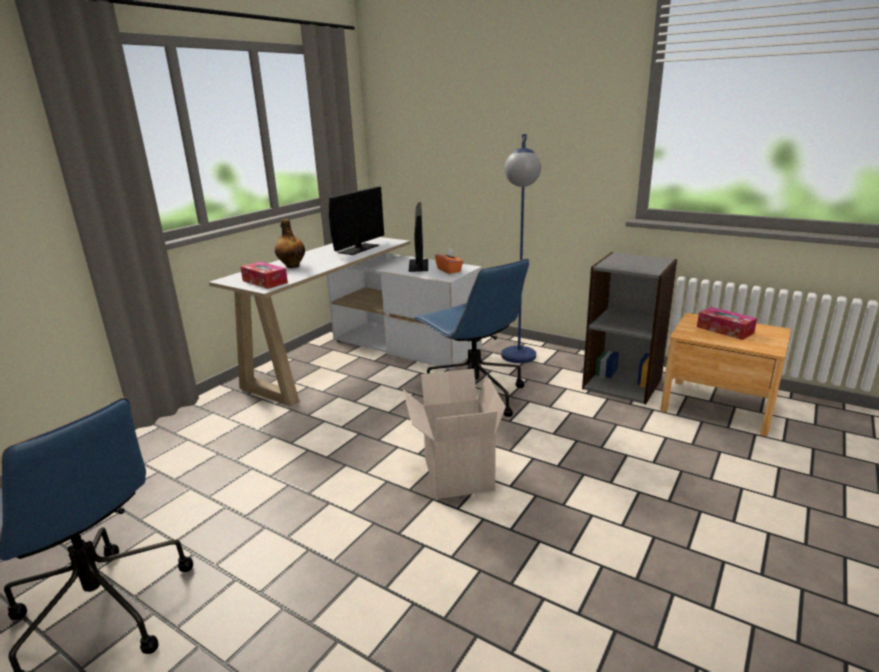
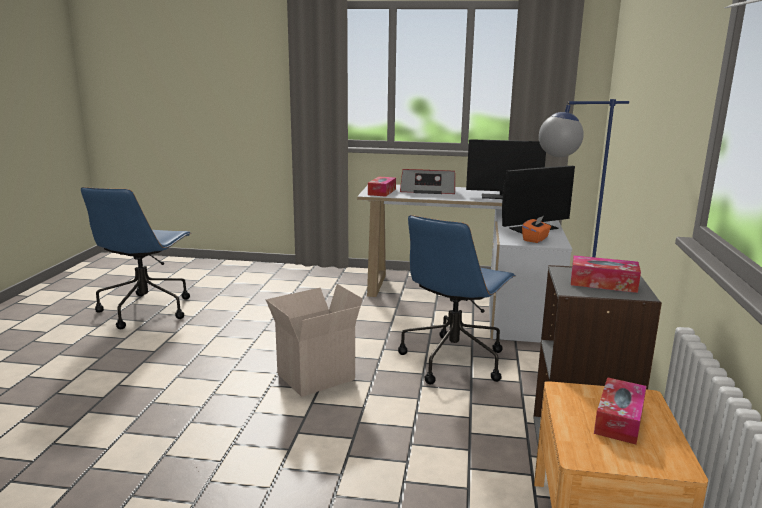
camera: 65 degrees right, 5 degrees down
(292, 266) = (428, 191): bottle -> radio
(637, 262) = (603, 283): none -> tissue box

